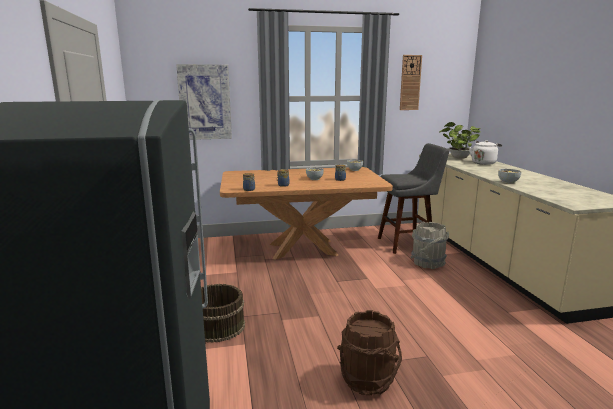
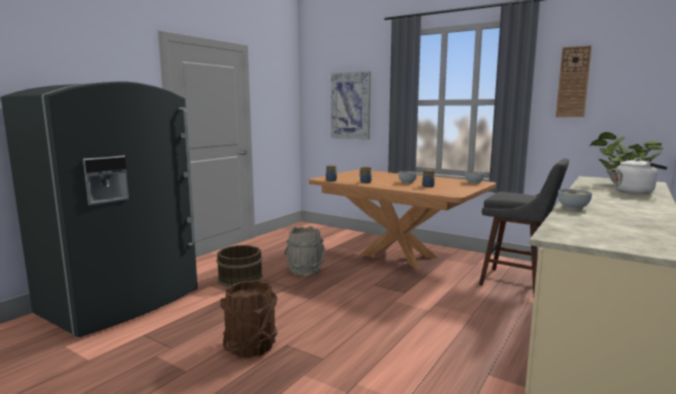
camera: 45 degrees right, 5 degrees down
(428, 263) = (498, 304): grey bucket -> grey bucket (305, 271)

